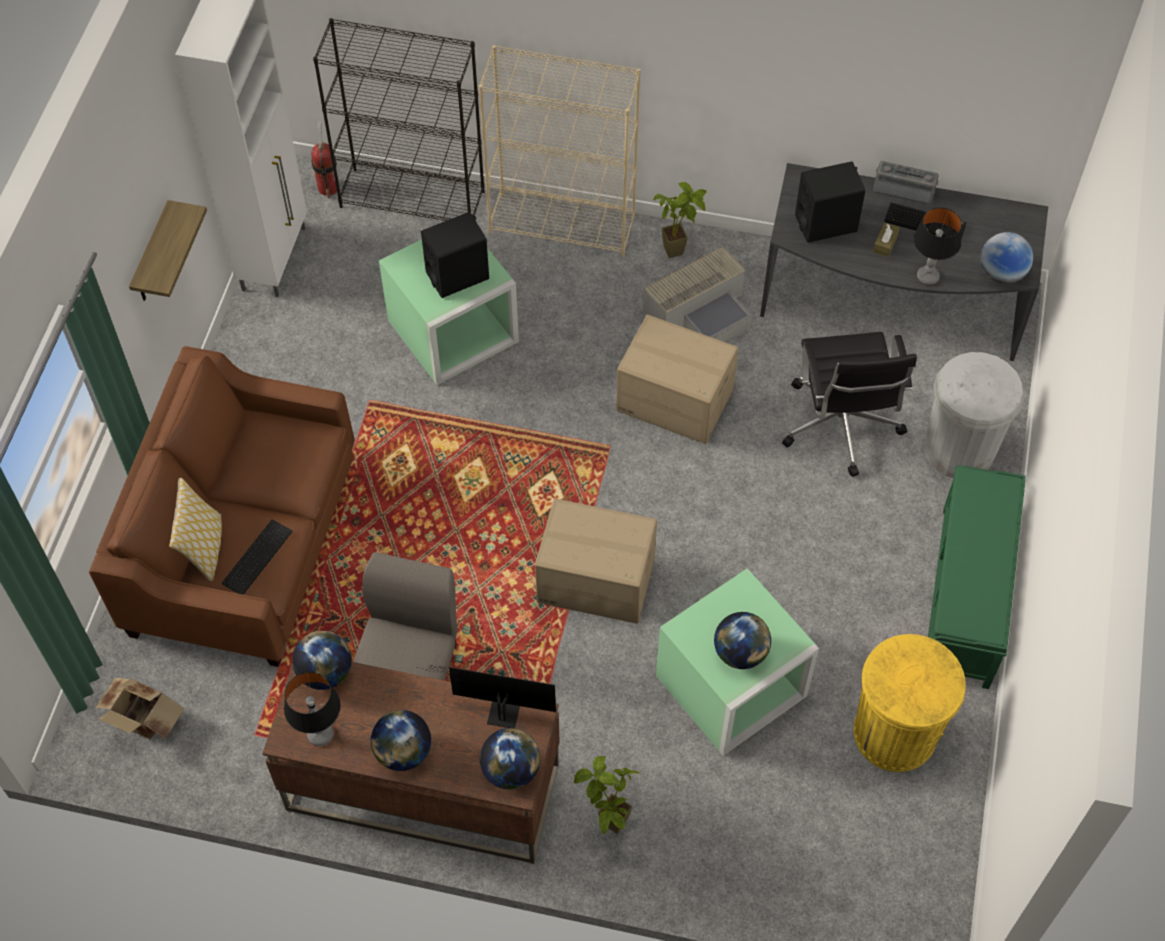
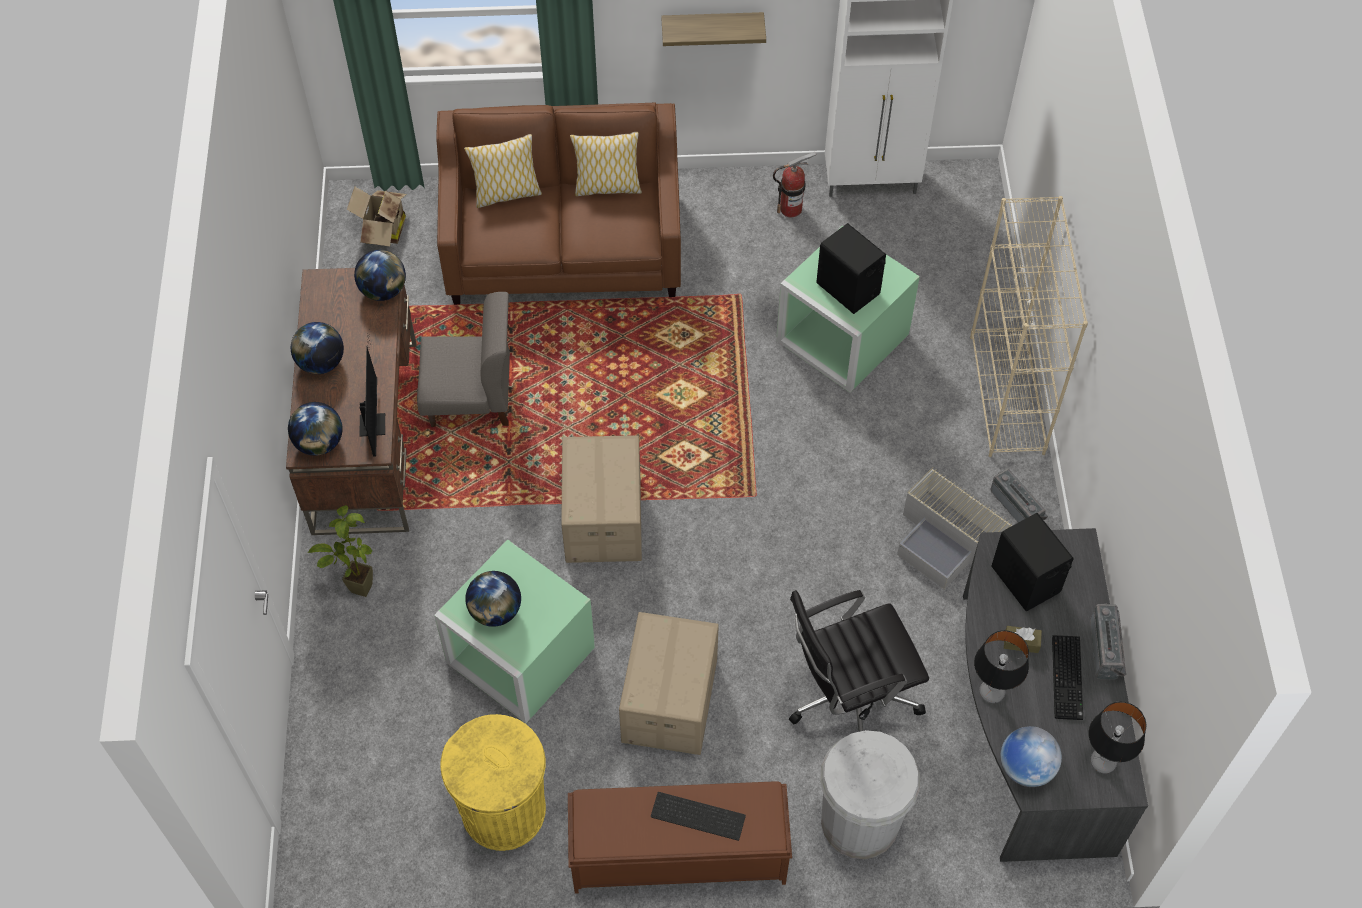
camera: 75 degrees right, 0 degrees up
(235, 452) = (607, 187): none -> pillow
(256, 556) = (508, 229): keyboard -> keyboard (699, 815)
(321, 734) = (326, 303): table lamp -> table lamp (1103, 762)
(328, 187) = (971, 197): fire extinguisher -> fire extinguisher (791, 208)
(413, 199) = (986, 265): black bookcase -> none
(674, 401) = (827, 539): cardboard box -> cardboard box (668, 700)
(681, 251) = (1018, 506): potted plant -> radio
(965, 597) = (677, 854): green bench -> brown bench

